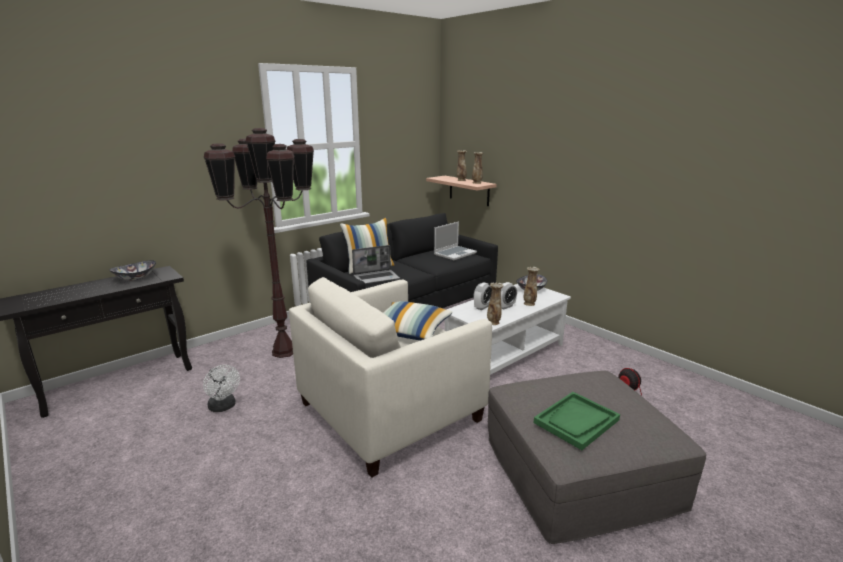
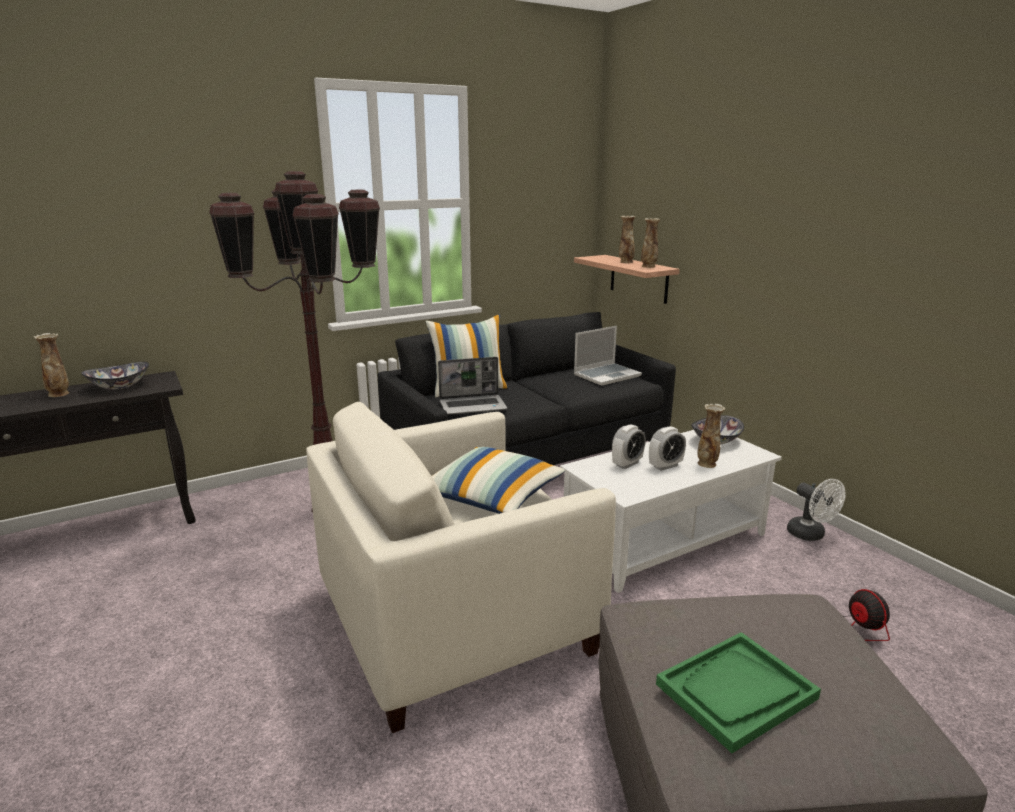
camera: 10 degrees right, 0 degrees up
(224, 407) = (216, 585): white fan -> white fan (810, 535)
(494, 322) = (638, 491): vase -> vase (59, 394)

